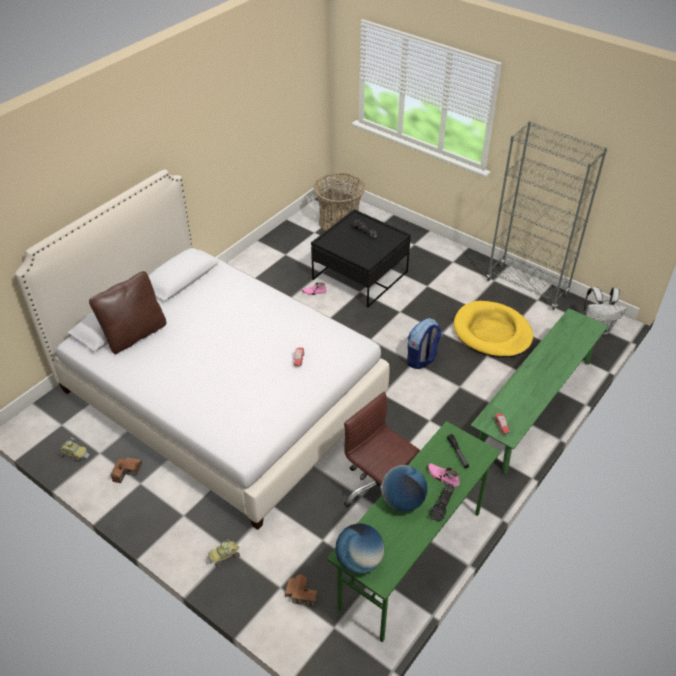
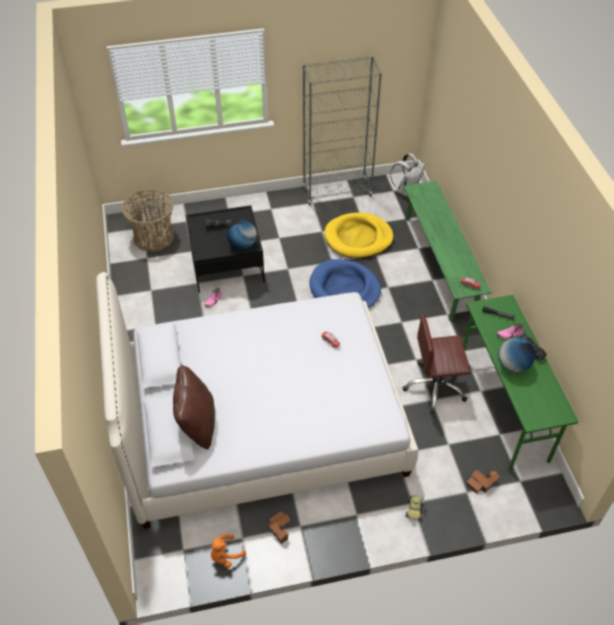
camera: 50 degrees left, 5 degrees up
(74, 453) = (225, 556): toy car -> orange plush toy
(359, 561) = (541, 416): globe -> globe (242, 245)
(422, 359) = (344, 288): backpack -> blue dog bed

